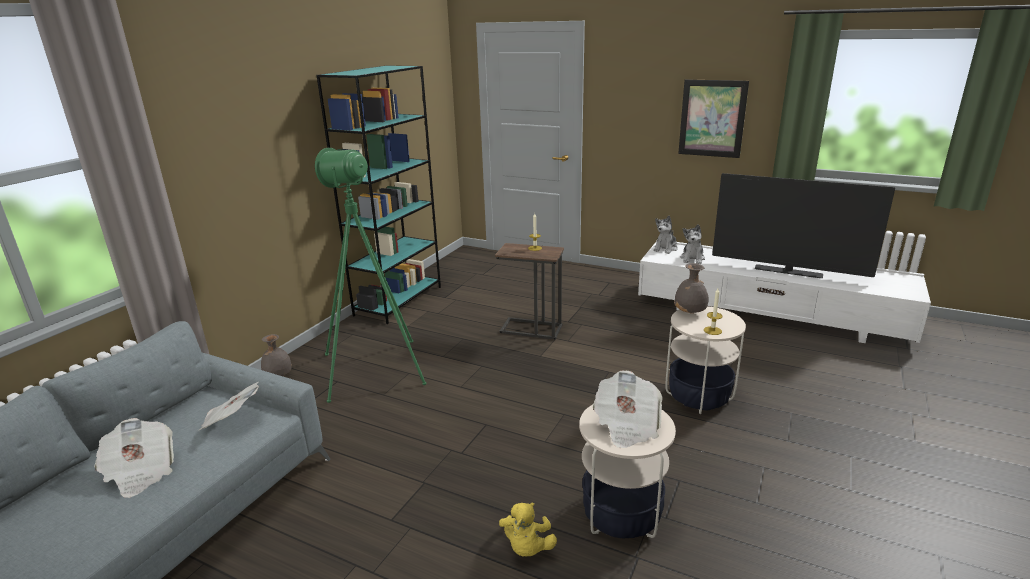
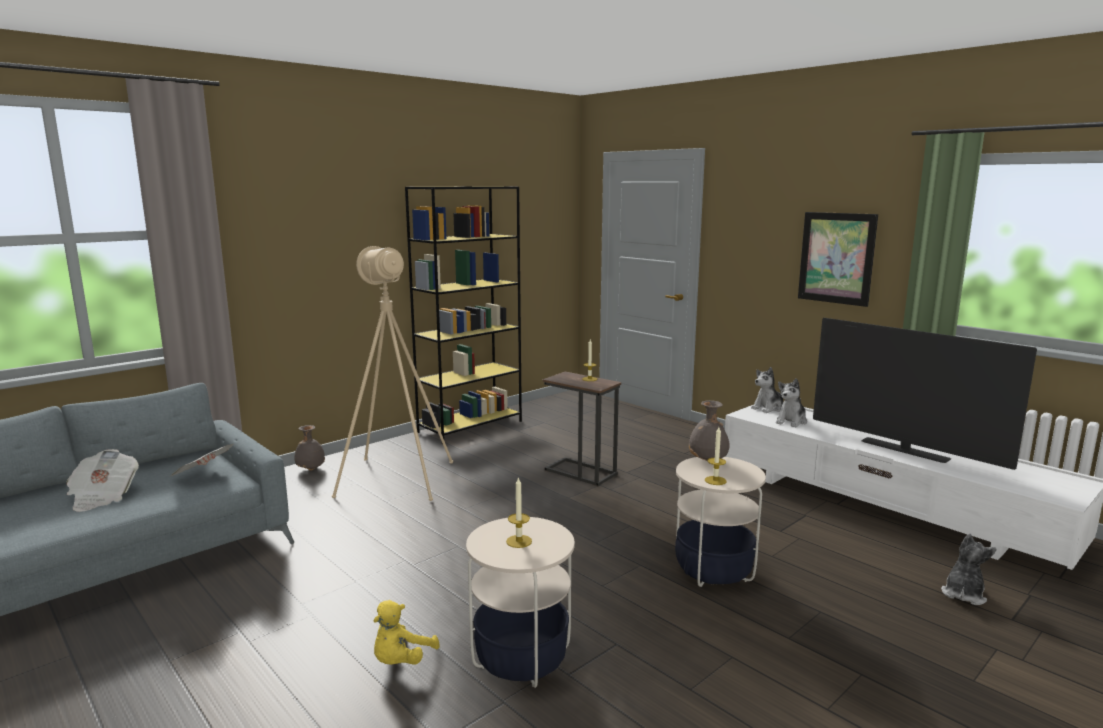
camera: 20 degrees right, 10 degrees down
(373, 369) = (395, 479): green floor lamp -> beige floor lamp
(398, 300) = (470, 426): turquoise bookcase -> yellow bookcase
(626, 425) = (519, 541): newspaper -> candle
(864, 376) = (963, 594): none -> plush toy

